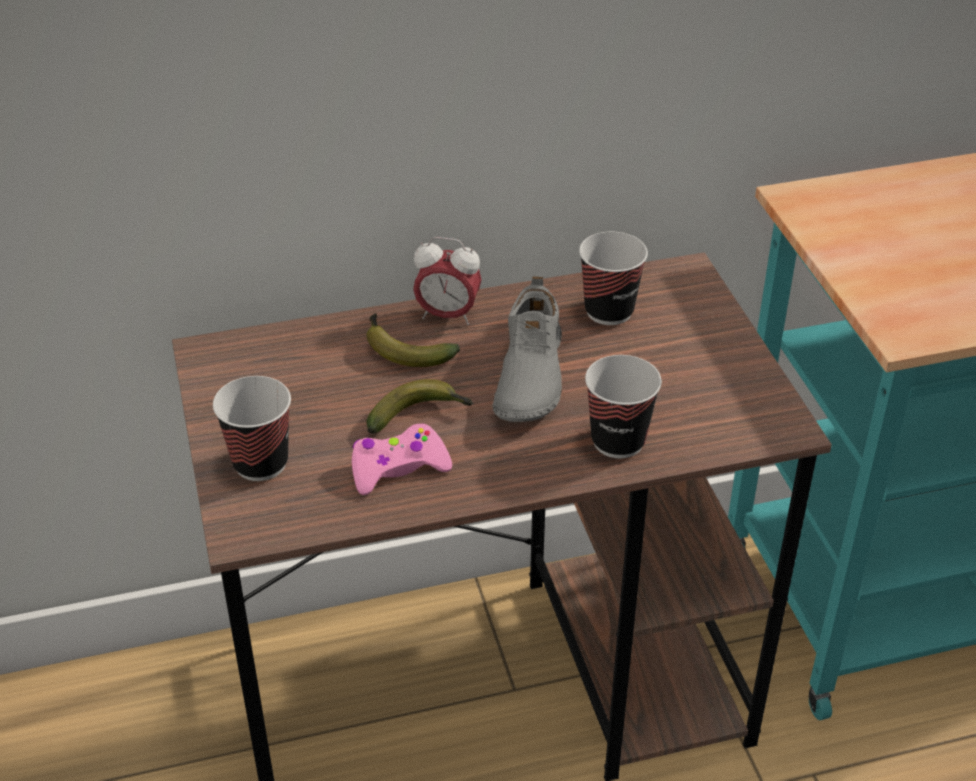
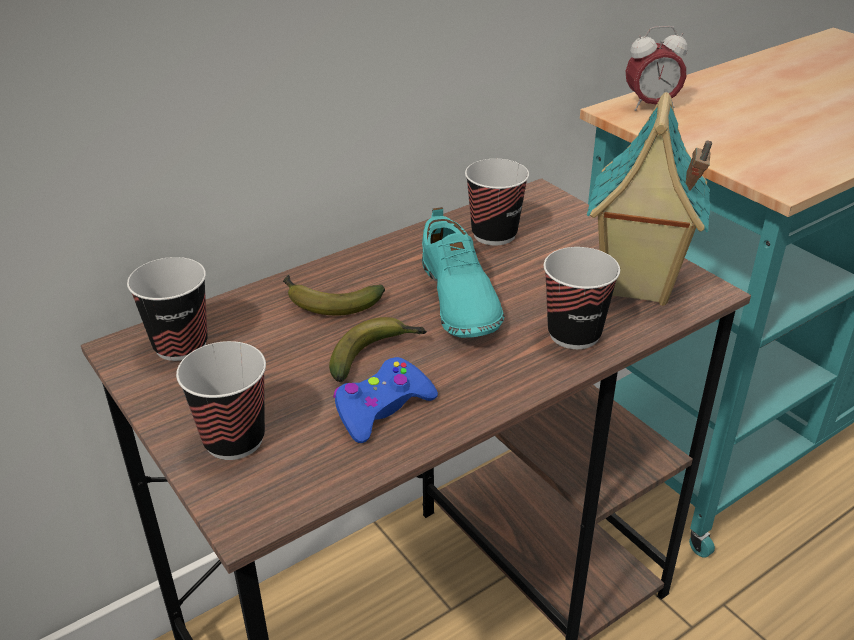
camera: 20 degrees left, 5 degrees down
(254, 361) = (180, 345): none -> cup
(398, 468) = (382, 408): pink game controller -> blue game controller
(447, 315) = (352, 266): alarm clock -> alarm clock (651, 106)
(528, 376) = (457, 299): grey shoe -> turquoise shoe
(715, 404) = (635, 286): none -> toy house

